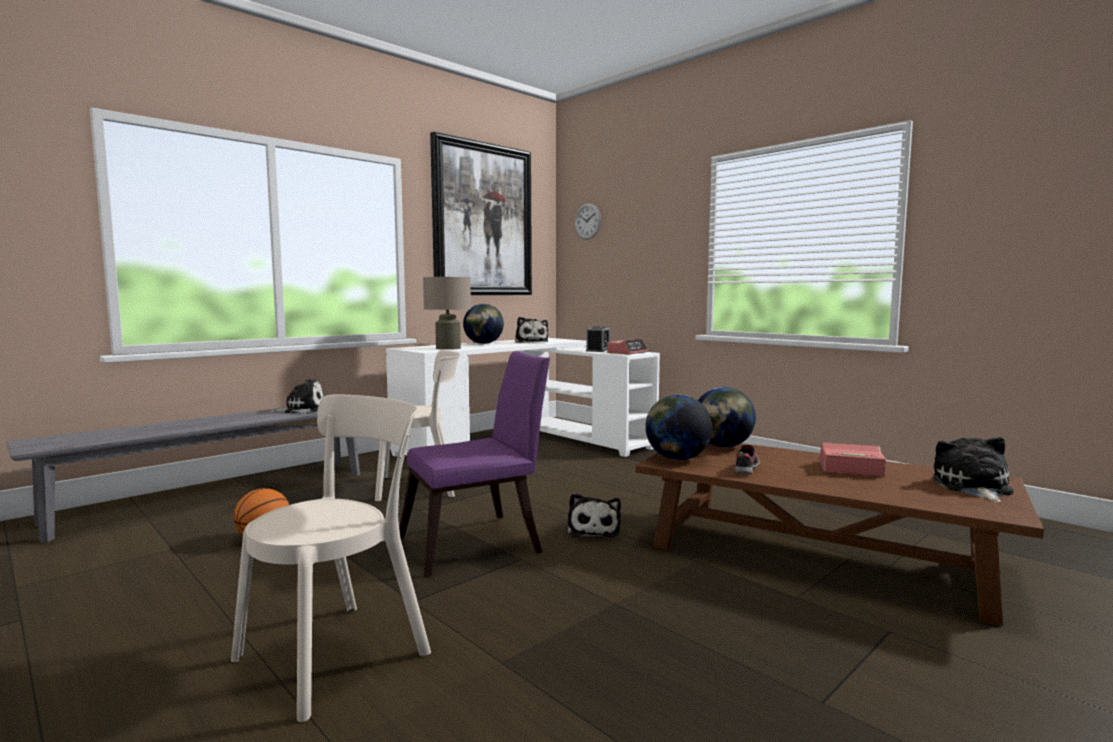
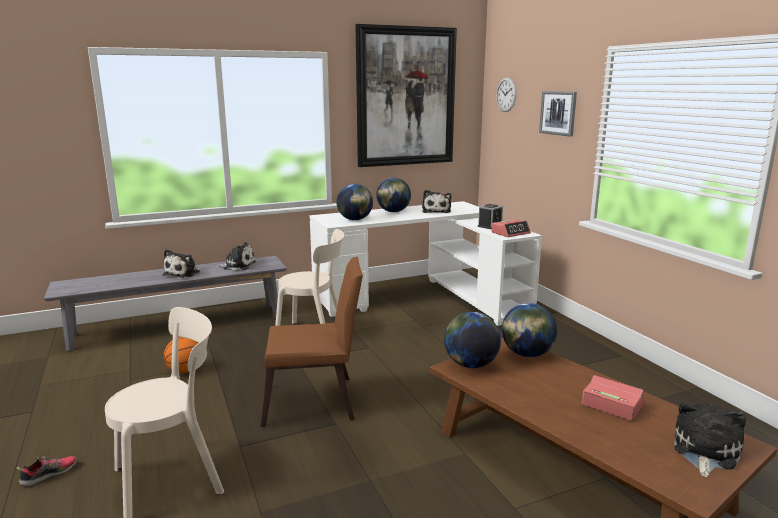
camera: 20 degrees right, 10 degrees up
(448, 348) = (355, 219): beige table lamp -> globe
(478, 543) = (316, 402): purple chair -> brown chair
(593, 529) = (409, 404): plush toy -> plush toy (183, 273)
(656, 230) = (558, 113): none -> picture
(746, 468) = (516, 387): shoe -> shoe (49, 474)

